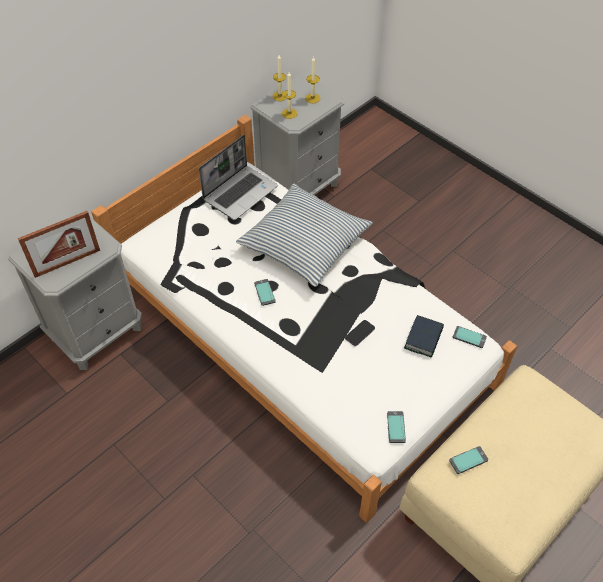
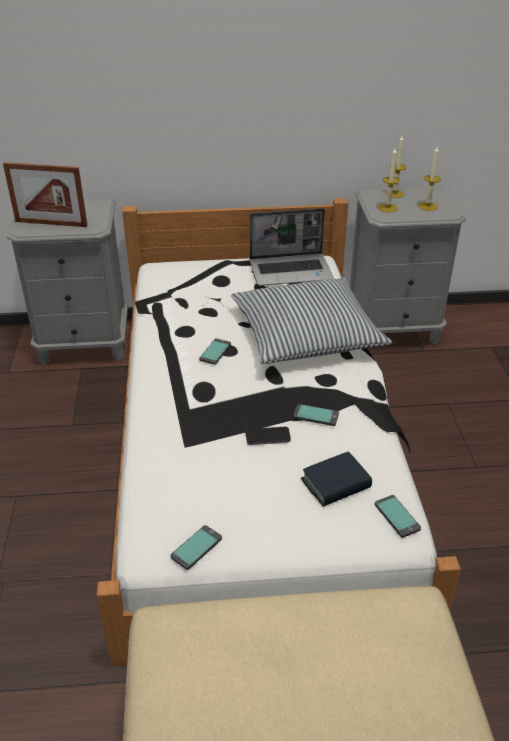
camera: 40 degrees right, 15 degrees down
(468, 460) = (221, 631): phone -> phone (316, 415)

